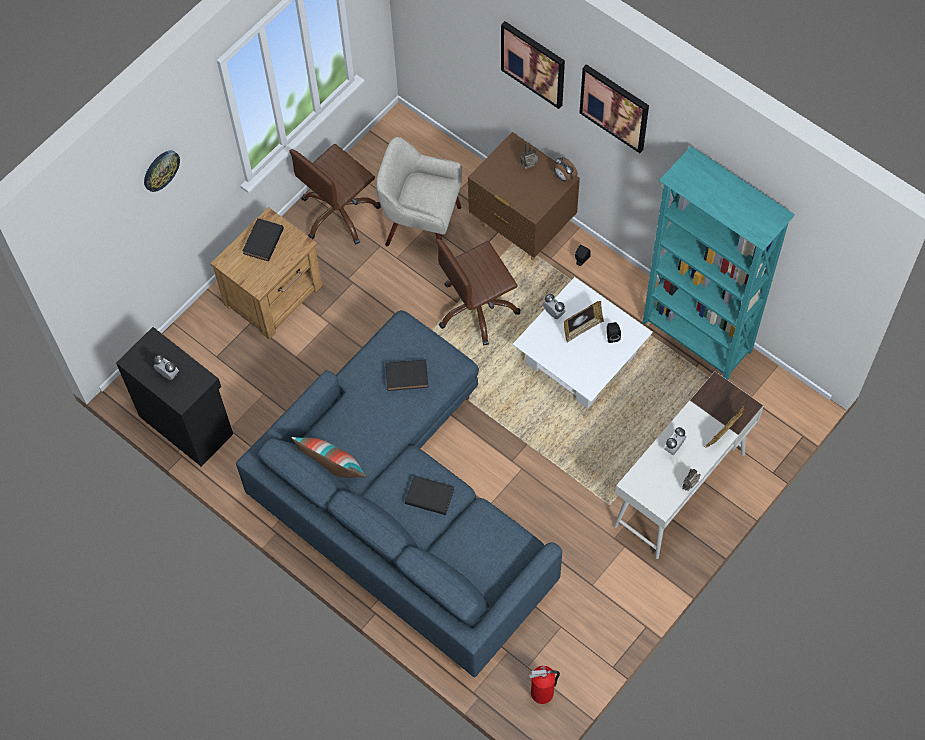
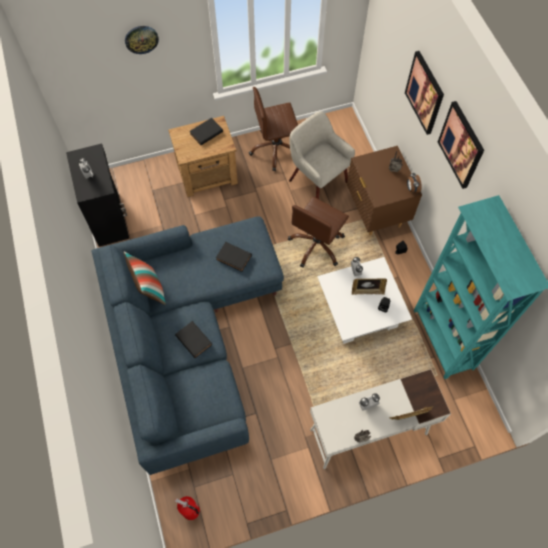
camera: 30 degrees right, 0 degrees up
(477, 309) = (317, 245): brown office chair -> brown office chair turned 60 degrees counterclockwise

